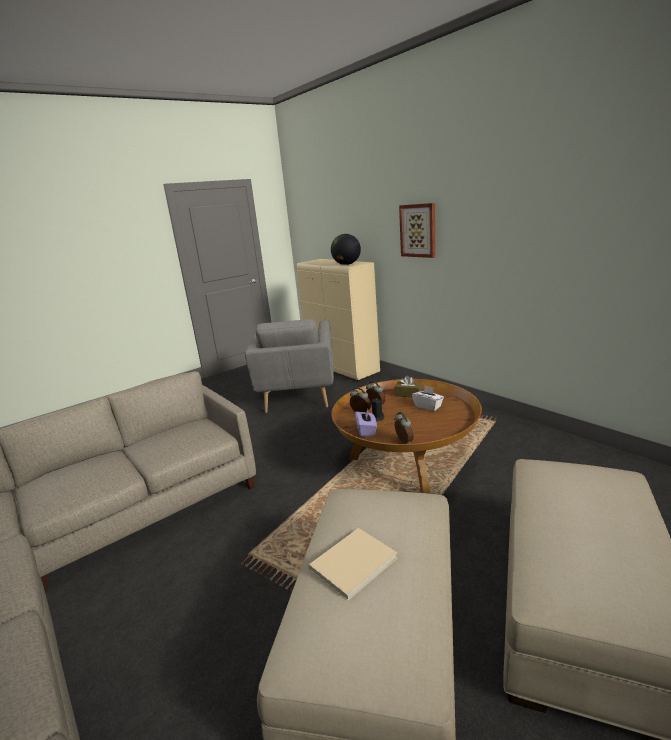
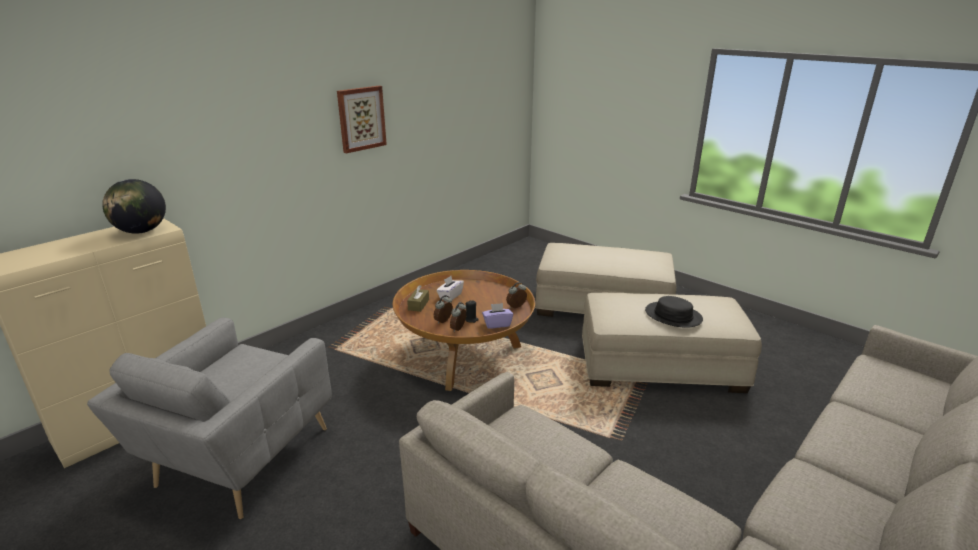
camera: 100 degrees left, 5 degrees up
(297, 396) = (238, 461): grey armchair -> grey armchair turned 120 degrees clockwise
(350, 564) = (673, 316): beige book -> black hat
(418, 230) = (239, 149): picture -> picture (361, 118)

